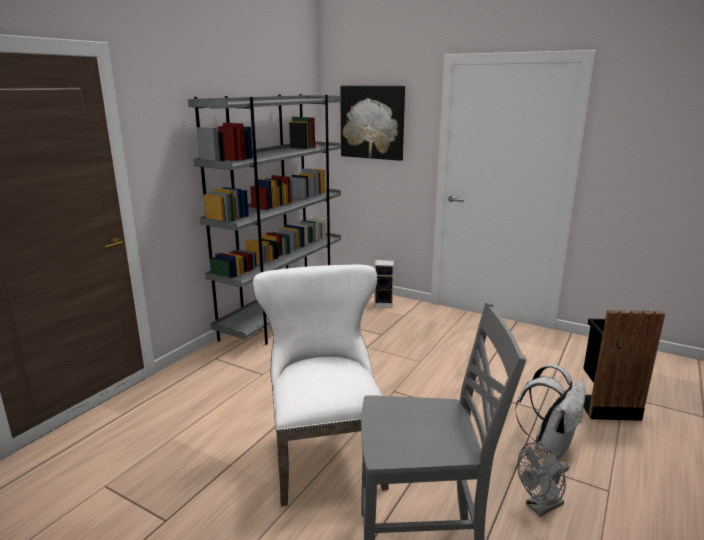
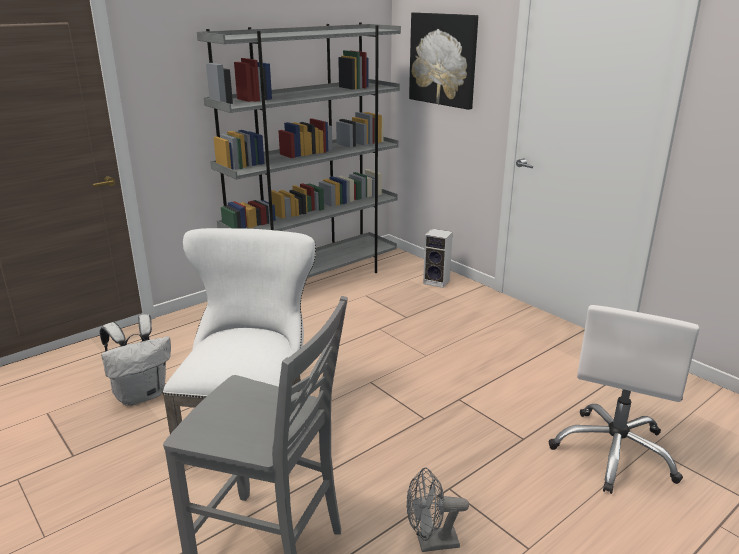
camera: 20 degrees right, 5 degrees up
(550, 445) = (501, 481): white backpack -> white backpack (142, 394)
(605, 405) = (614, 452): black trash can -> white office chair

